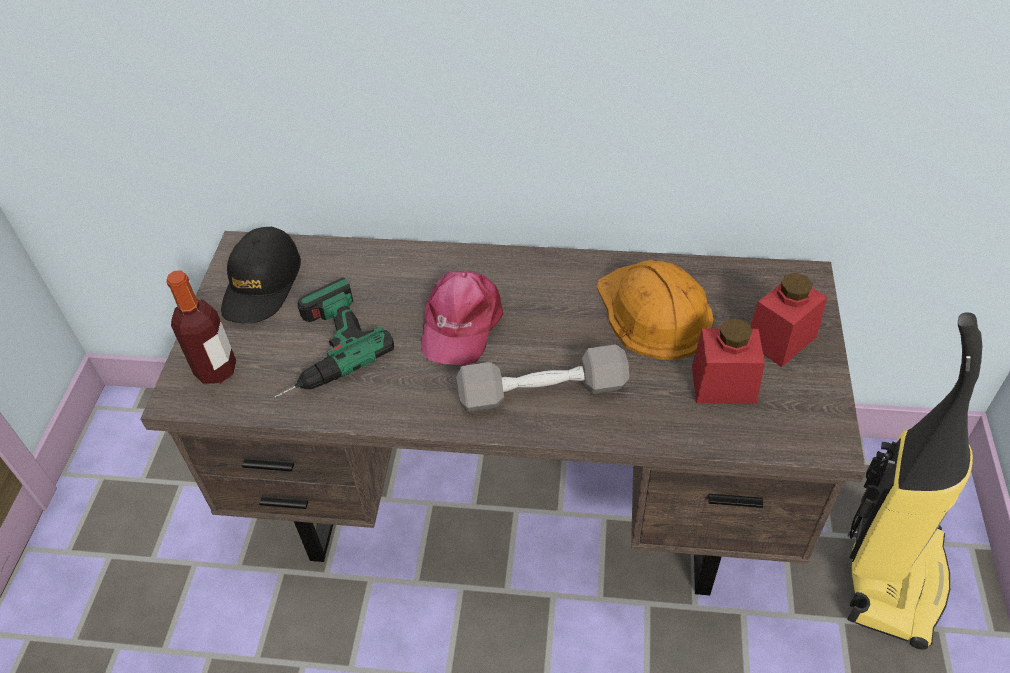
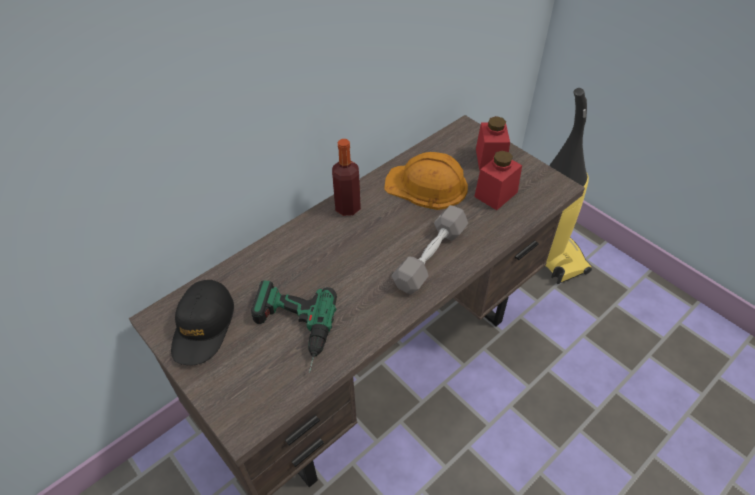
camera: 50 degrees left, 0 degrees up
(216, 370) = (245, 393): bottle -> bottle (348, 208)
(262, 285) = (203, 327): black cap -> black cap turned 45 degrees clockwise
(460, 323) = (348, 258): pink cap -> none

